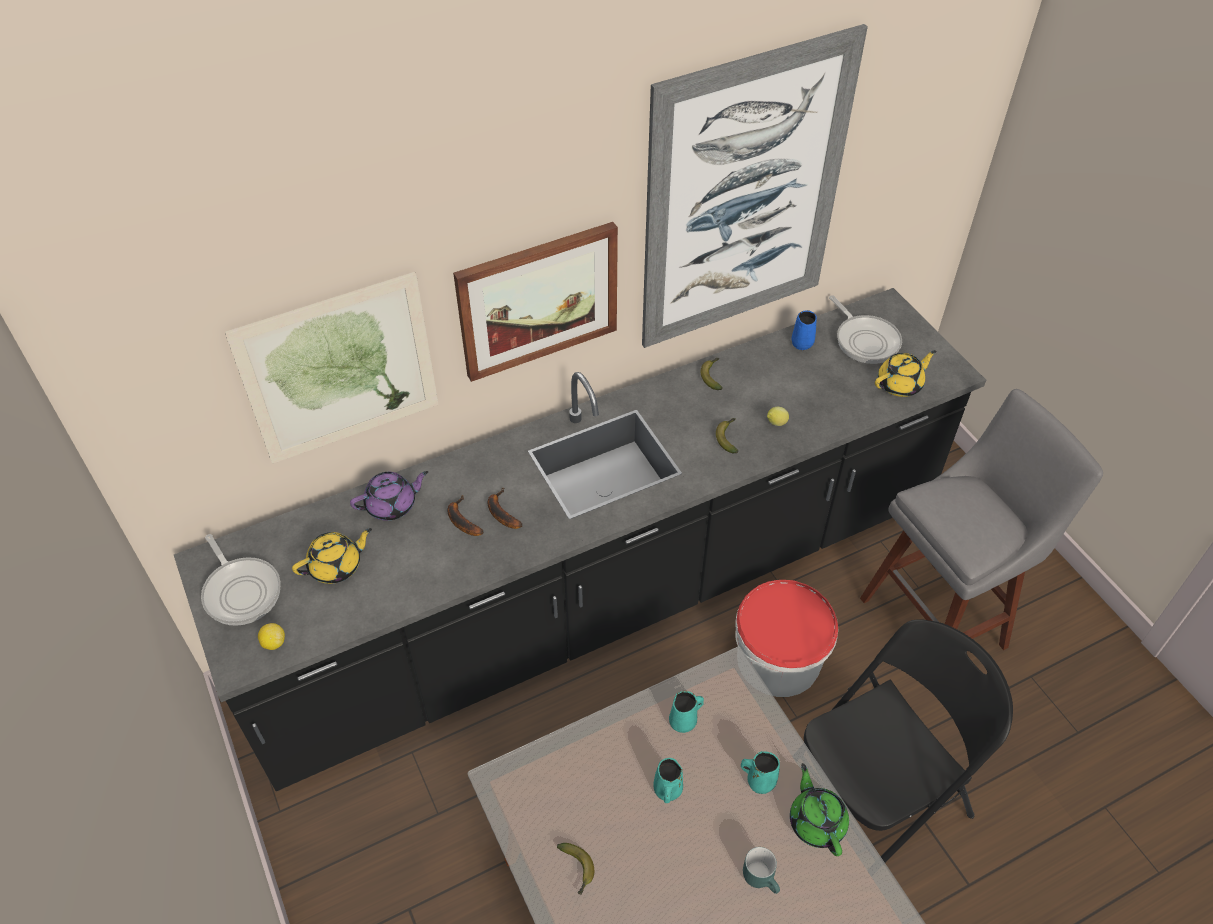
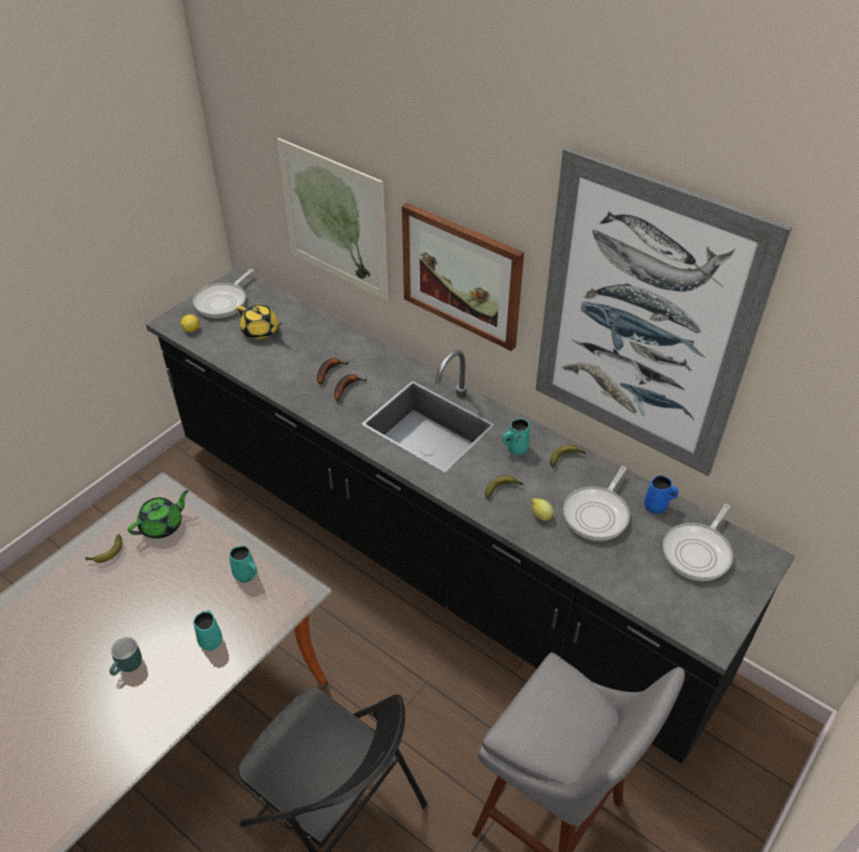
camera: 65 degrees right, 5 degrees down
(392, 505) = (323, 336): purple teapot -> none
(667, 791) = (183, 584): turquoise mug -> turquoise mug (516, 448)
(779, 659) = (437, 696): bucket -> none
(792, 384) = (597, 514): none -> frying pan
(816, 821) = (187, 690): green teapot -> green teapot (162, 525)
(900, 384) = (659, 595): yellow teapot -> none

